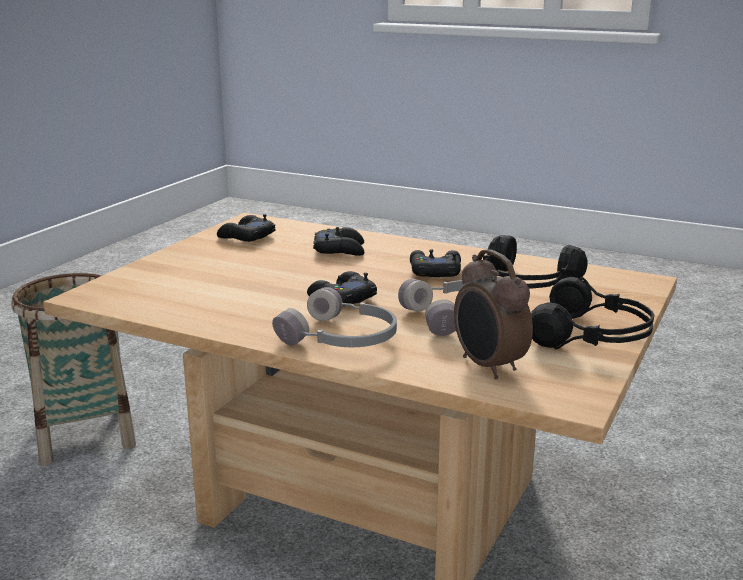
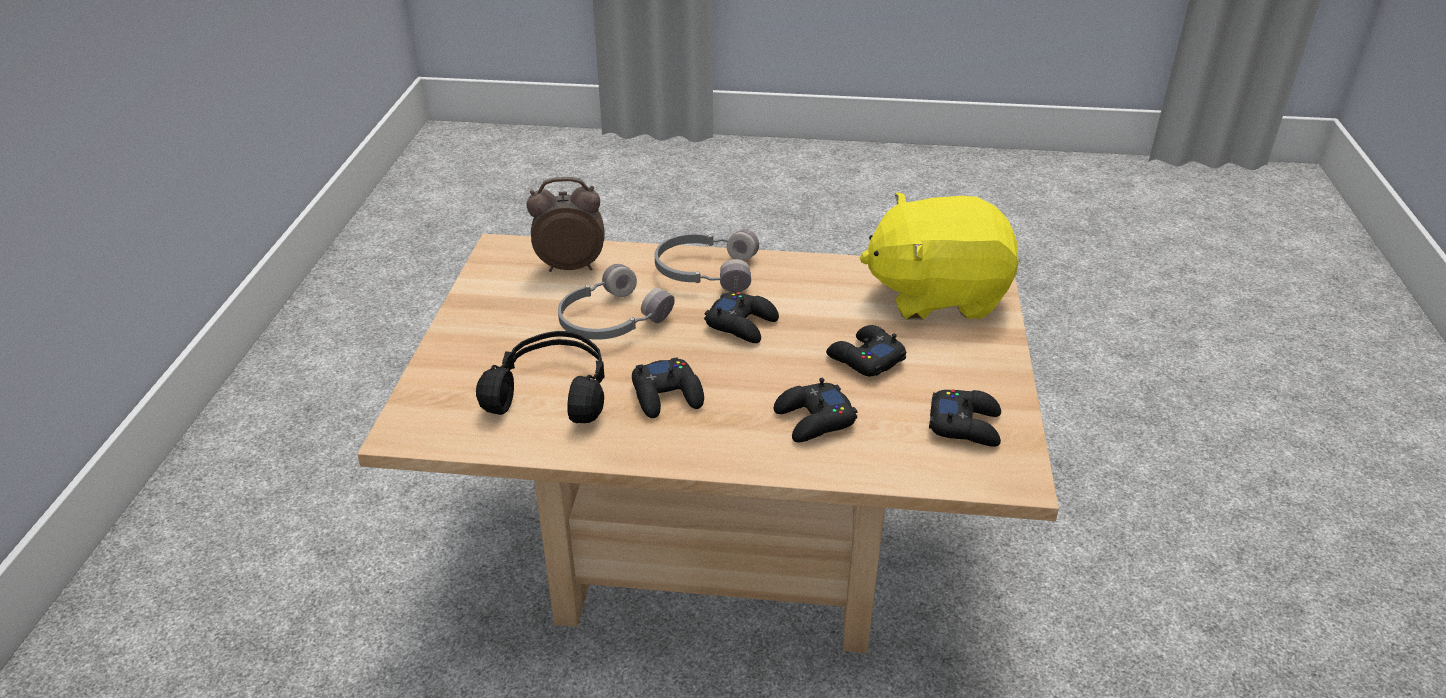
camera: 160 degrees right, 15 degrees up
(84, 435) = (1100, 549): basket -> none
(151, 291) = (936, 295): none -> yellow plush toy
(267, 268) = (865, 358): none -> black game controller
(488, 367) = (570, 266): alarm clock -> alarm clock turned 45 degrees counterclockwise
(592, 336) = (480, 318): black headphones -> none

